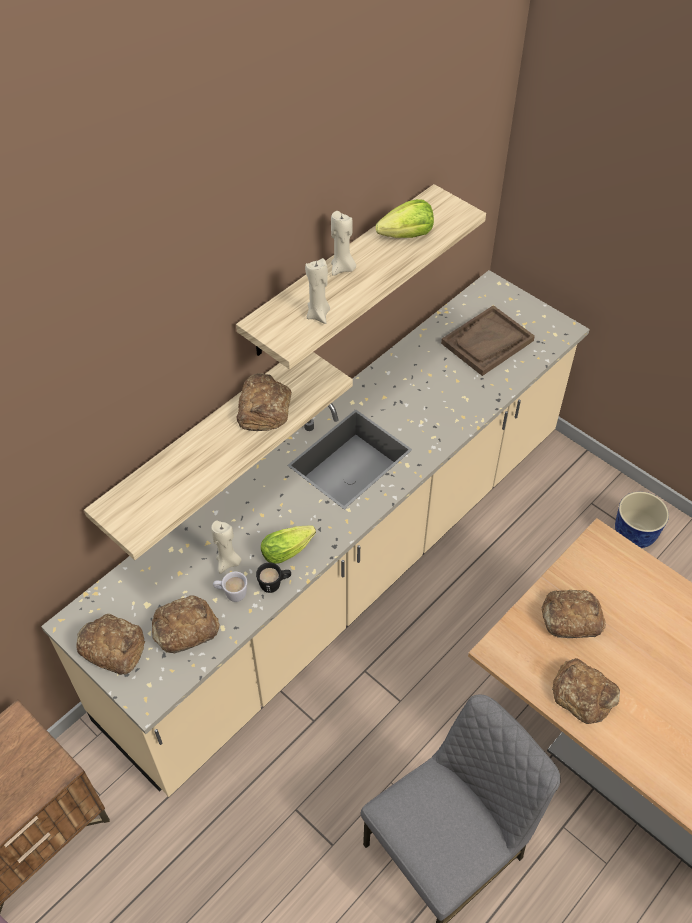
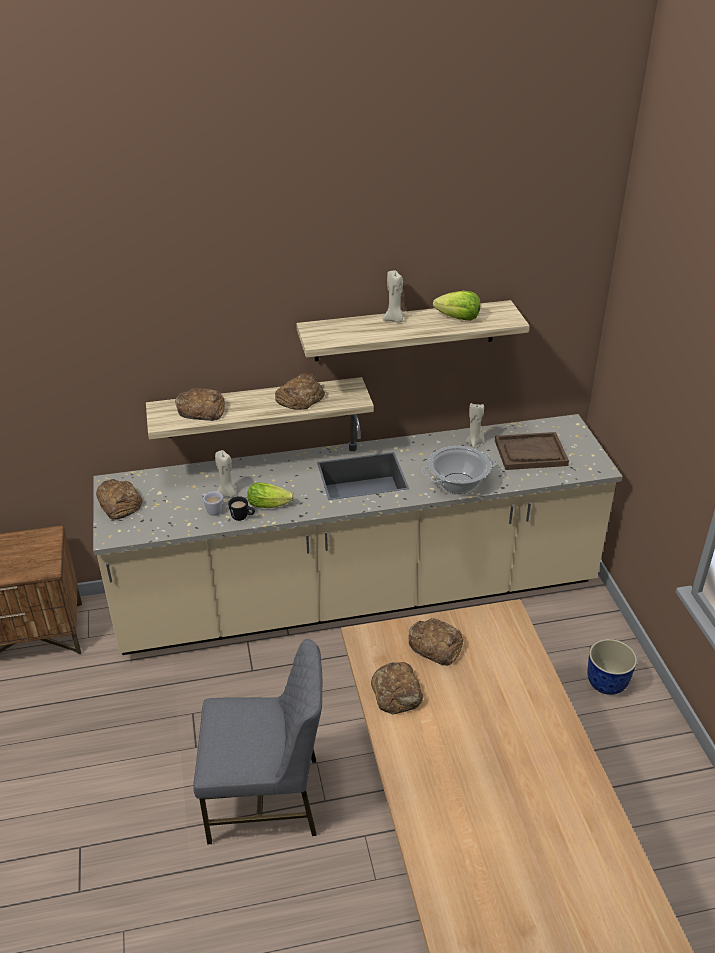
camera: 35 degrees right, 15 degrees down
(184, 628) = (167, 513): bread -> bread (201, 410)
(318, 314) = (351, 335): beige candle -> beige candle (474, 443)
(453, 417) = (458, 484): none -> cooking pot

